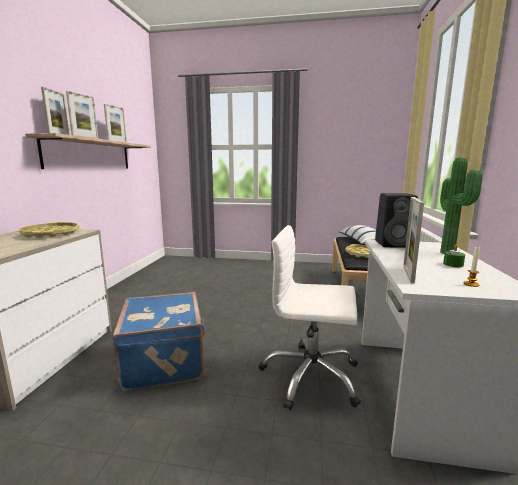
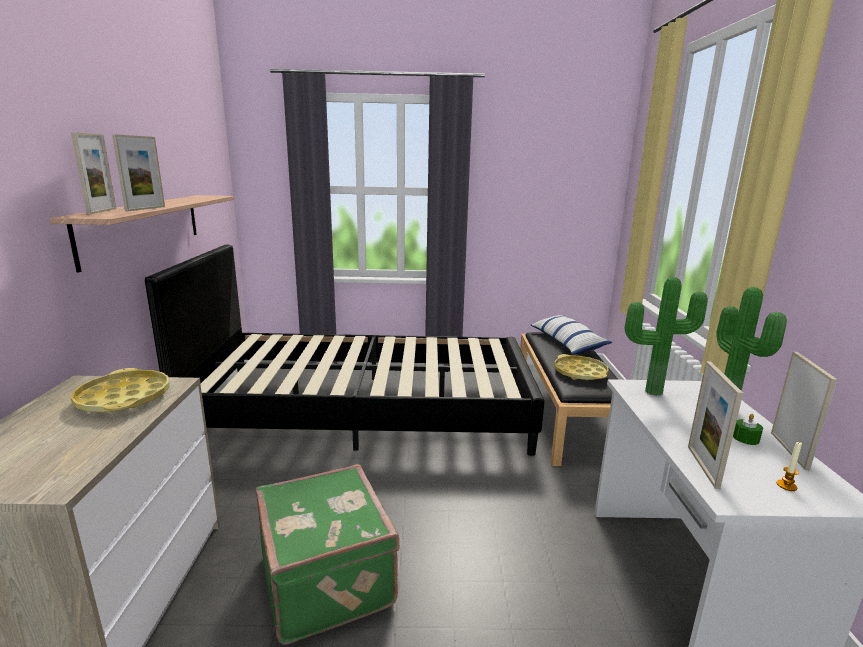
camera: 10 degrees left, 5 degrees up
(117, 142) = (186, 200): picture frame -> picture frame (789, 450)
(166, 361) = (329, 577): blue suitcase -> green suitcase
(224, 282) = (366, 412): none -> black bed
(310, 377) = (544, 582): white office chair -> none
(394, 244) = (652, 390): black speaker -> potted plant

